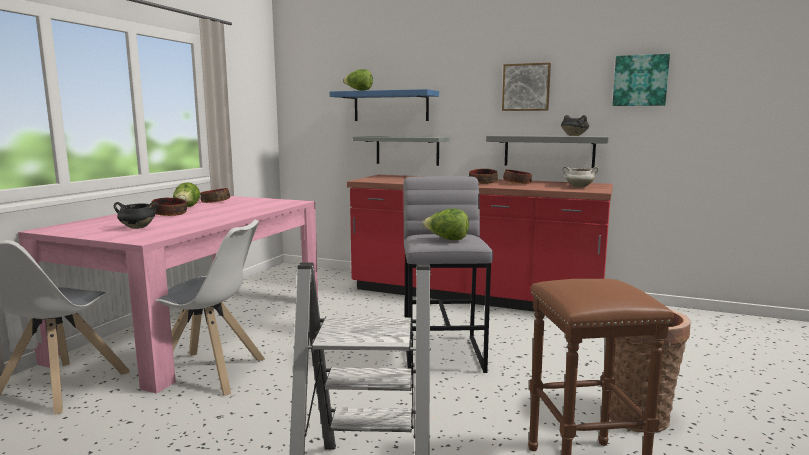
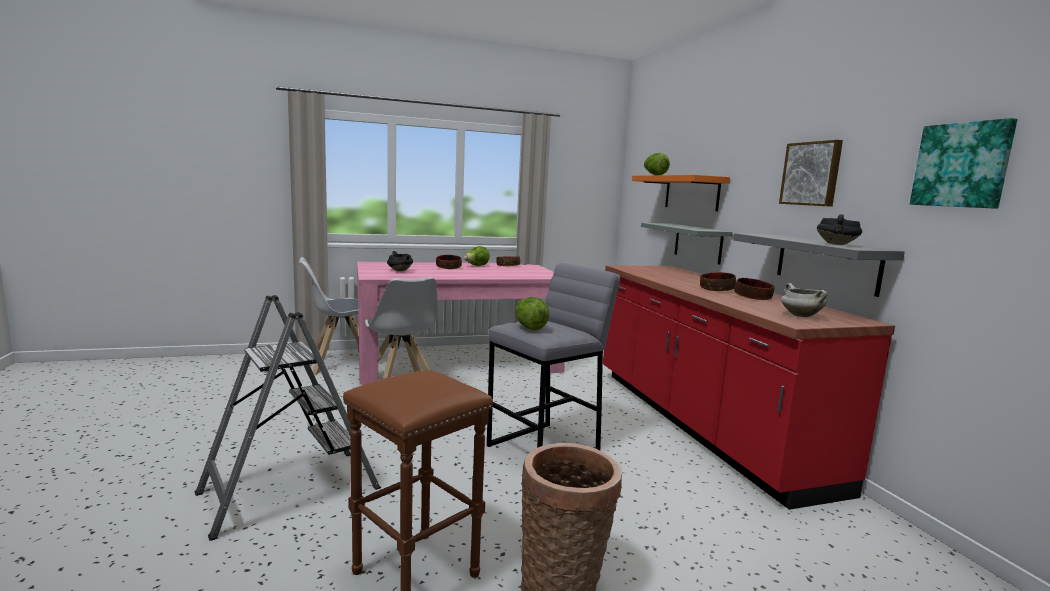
camera: 50 degrees right, 0 degrees up
(391, 106) = (691, 193): blue shelf -> orange shelf

